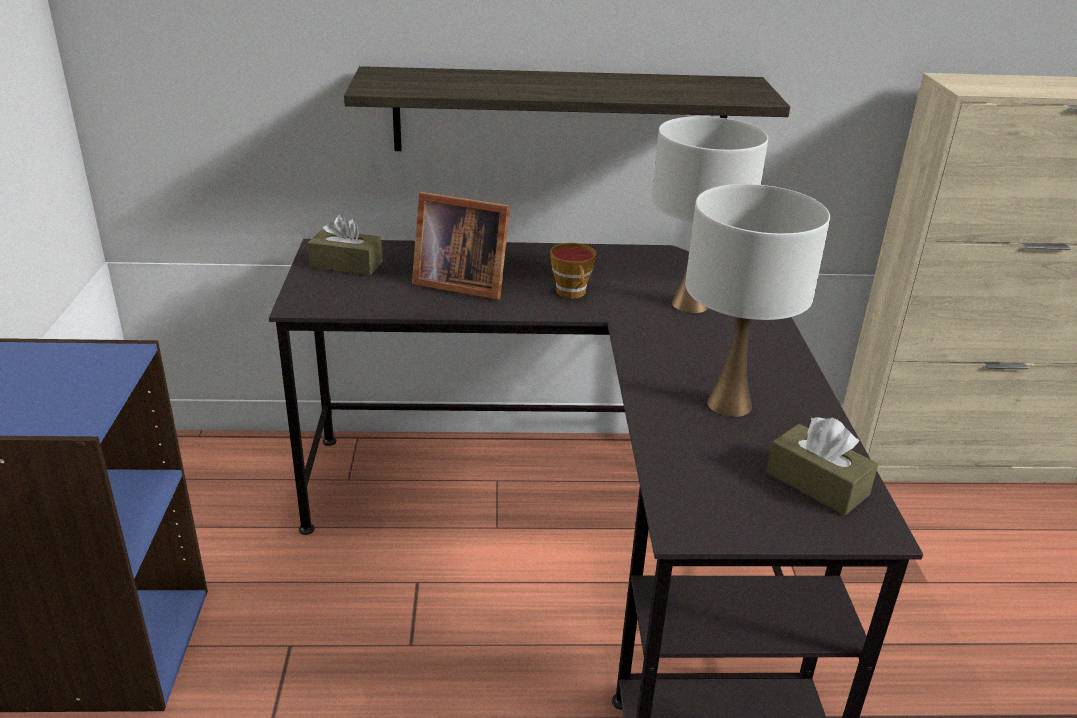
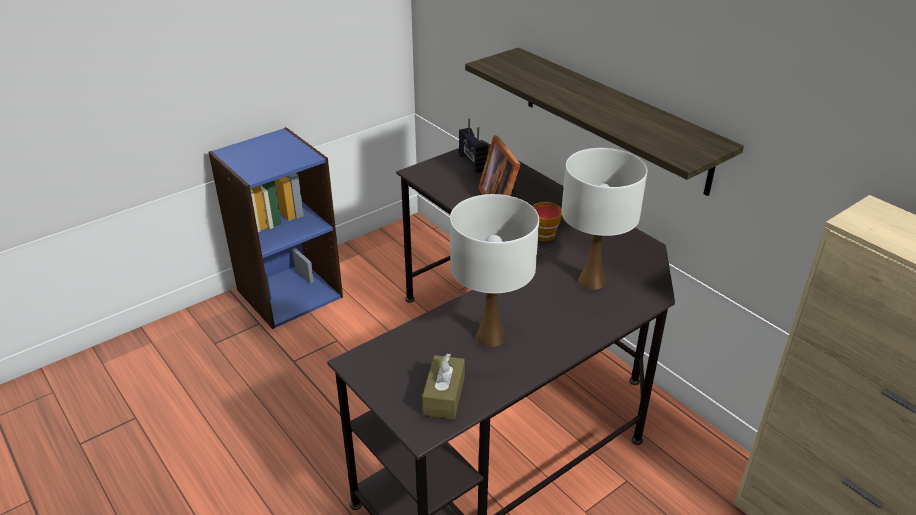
camera: 55 degrees right, 5 degrees up
(346, 265) = (472, 163): brown tissue box -> radio

